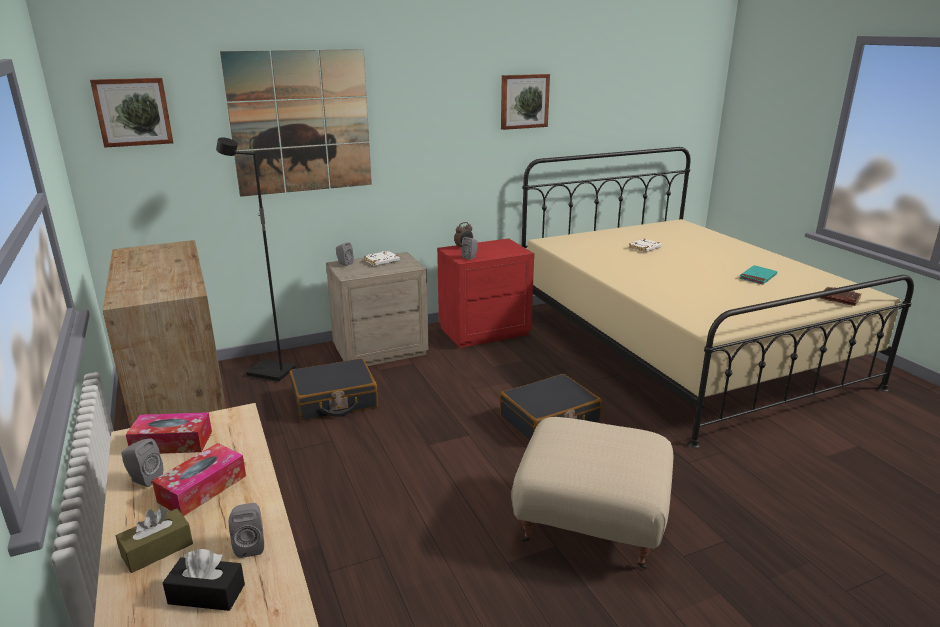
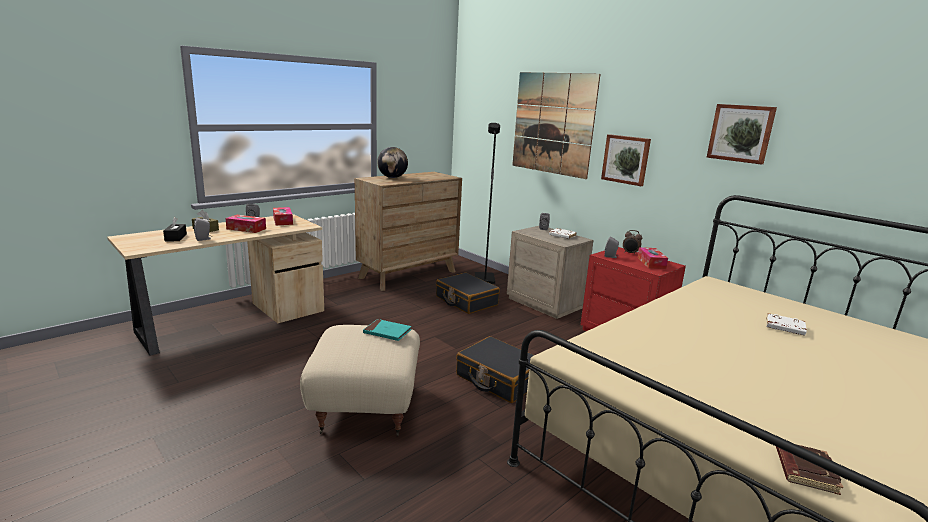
camera: 70 degrees right, 5 degrees down
(133, 112) = (479, 104): picture -> picture (626, 159)
(138, 281) = (392, 177): none -> globe
(497, 247) = (651, 263): none -> tissue box
(757, 277) = (798, 400): turquoise book -> turquoise book (387, 332)

